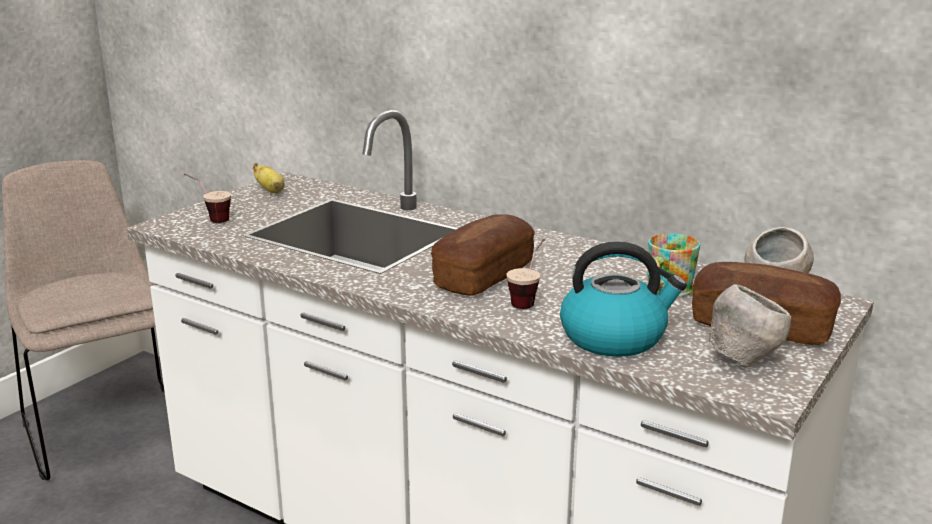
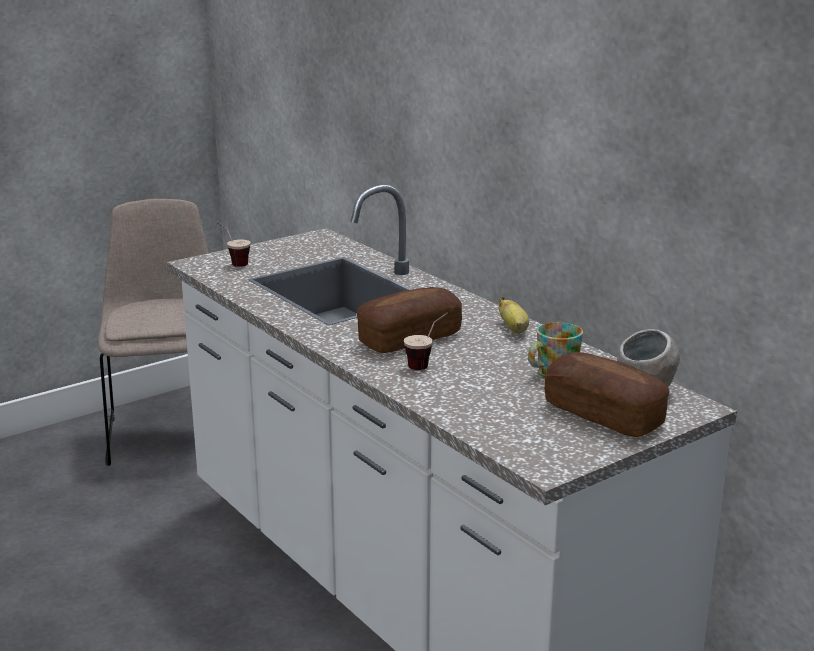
camera: 20 degrees right, 0 degrees up
(271, 191) = (300, 244): banana -> banana (514, 329)
(614, 337) = (468, 403): kettle -> none
(743, 361) = (555, 439): grey bowl -> none

